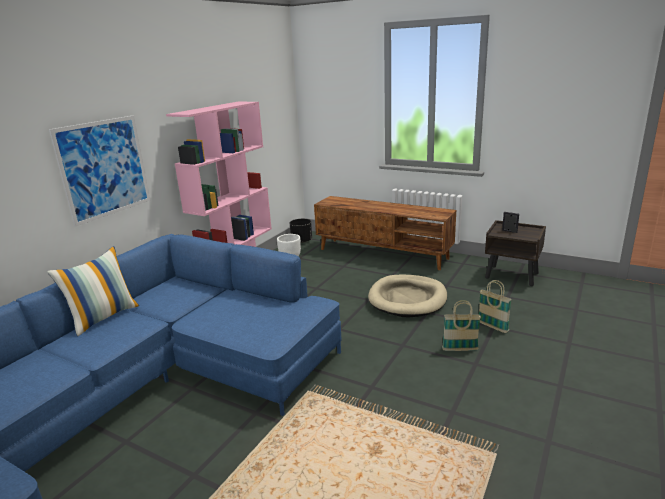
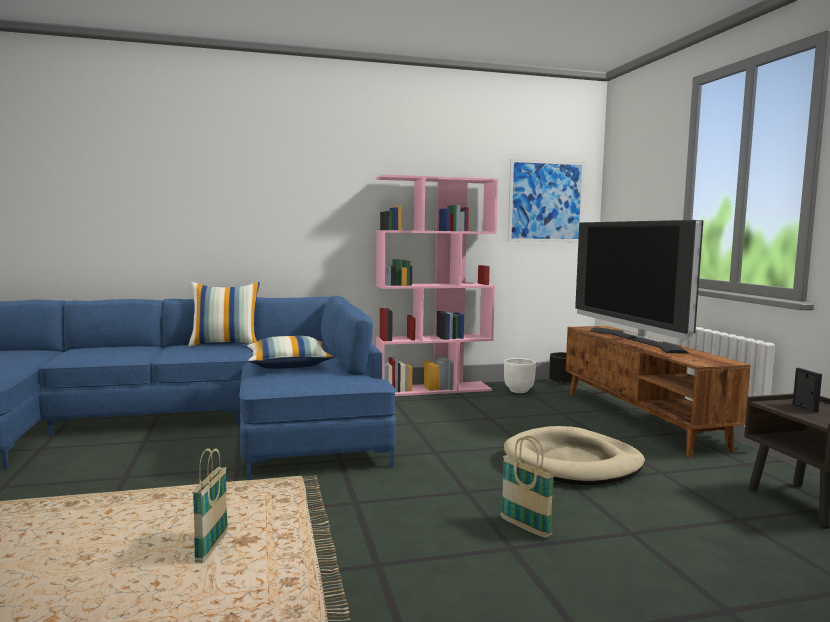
camera: 45 degrees right, 15 degrees down
(104, 168) = (292, 215): picture -> picture (546, 201)
(230, 315) = (288, 365): none -> pillow
(375, 206) = (635, 340): none -> television
(492, 327) = (629, 532): basket -> basket (212, 547)

